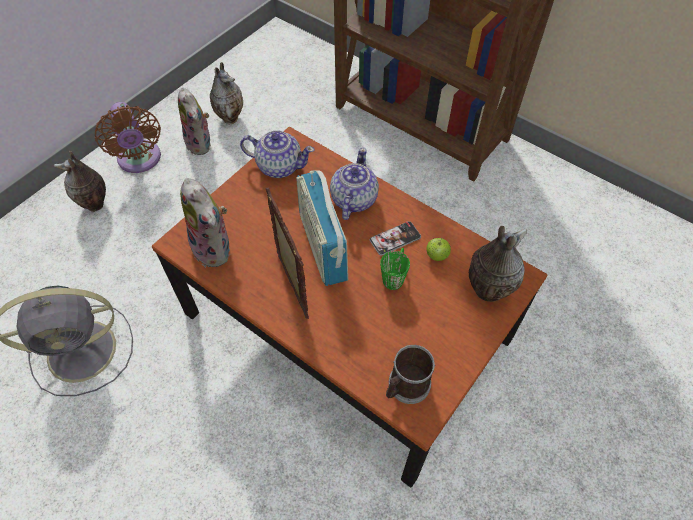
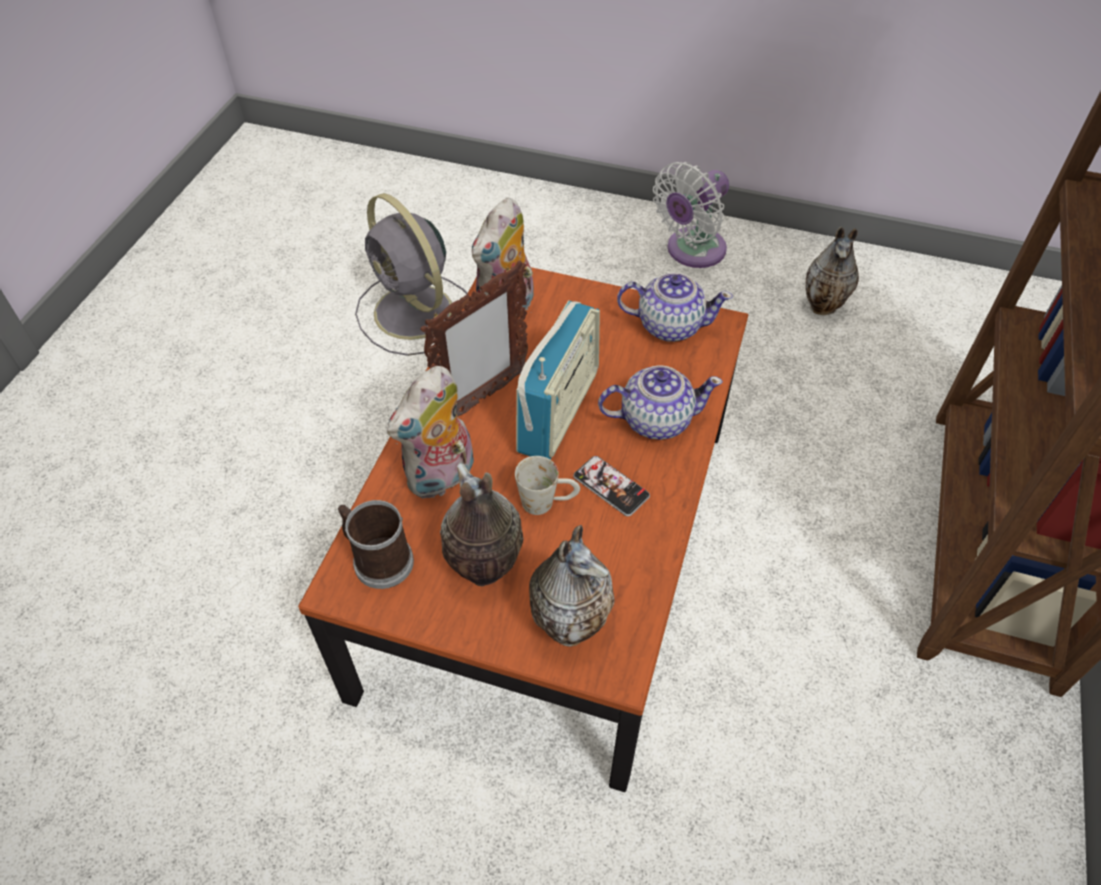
camera: 70 degrees right, 5 degrees down
(95, 205) = (603, 242): vase -> vase (483, 570)
(140, 160) = (691, 251): brown fan -> white fan
(201, 144) = (757, 295): plush toy -> plush toy (441, 478)
(279, 166) = (669, 325): teapot -> teapot turned 75 degrees counterclockwise
(323, 247) = (558, 411): radio -> radio turned 150 degrees clockwise
(394, 275) = (547, 502): green mug -> white mug
(436, 256) = (604, 545): apple -> none

